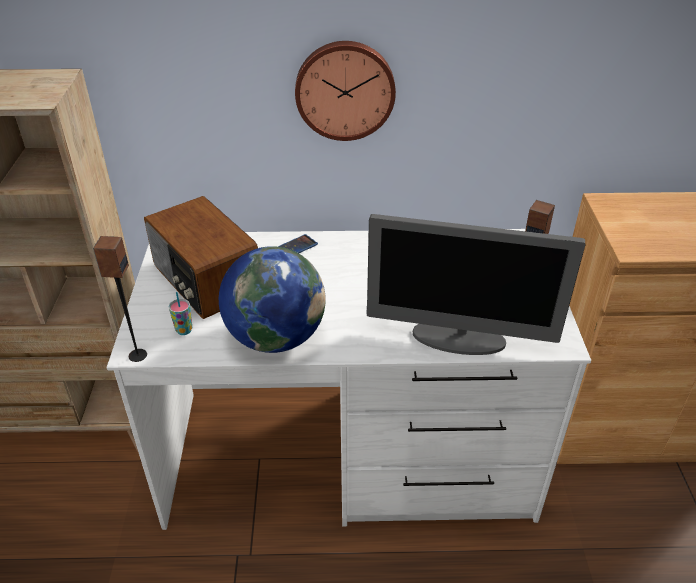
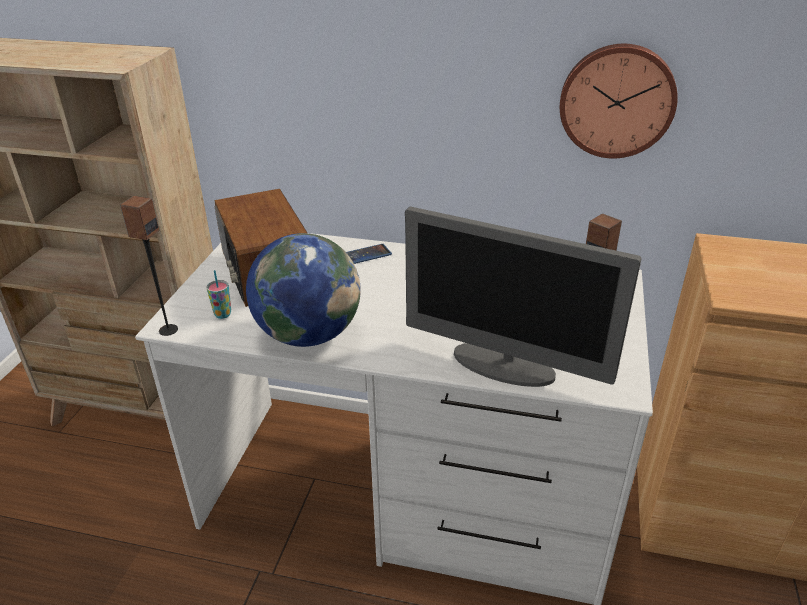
camera: 15 degrees right, 5 degrees down
(345, 90) = (430, 90): wall clock -> wall clock (617, 100)

